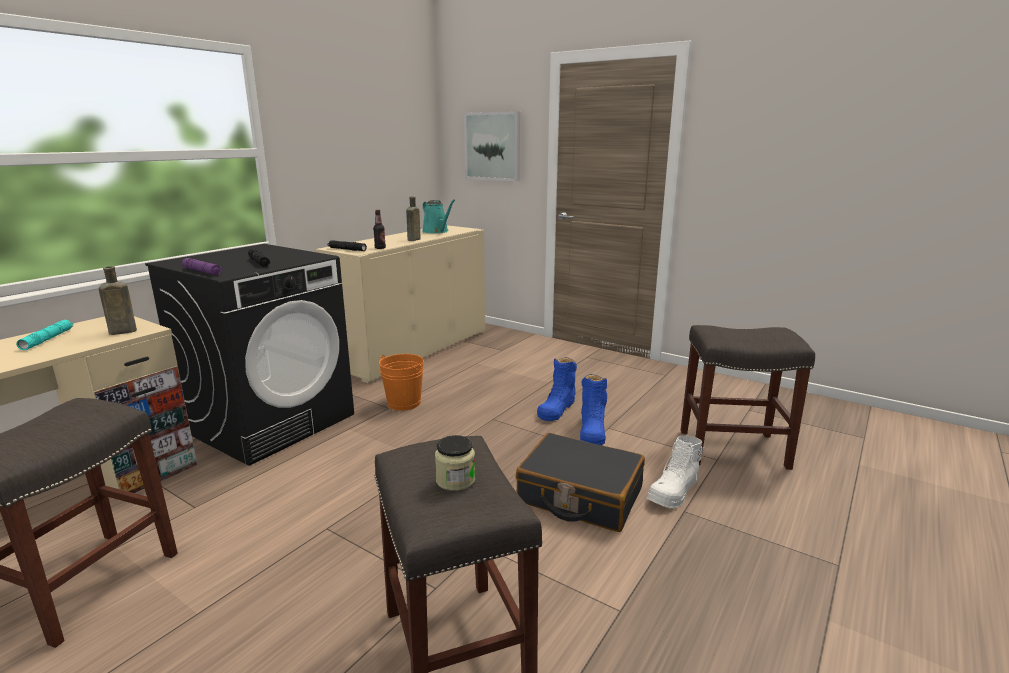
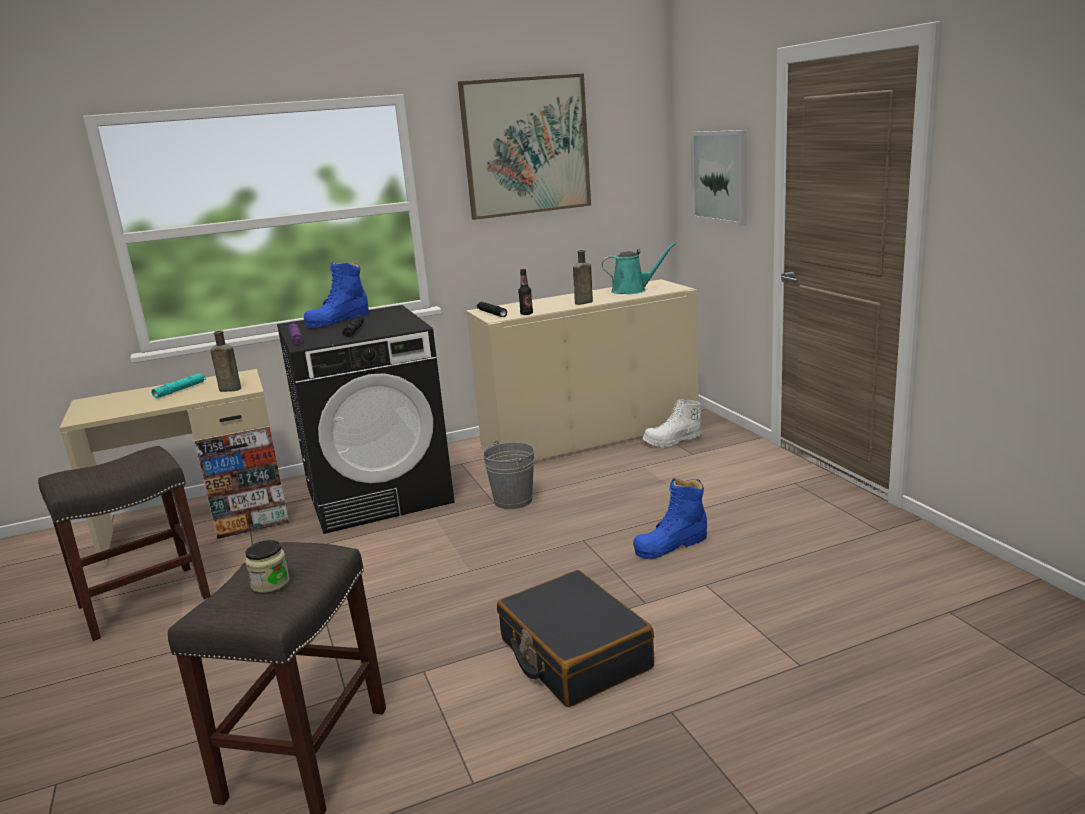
camera: 35 degrees right, 0 degrees up
(346, 110) = (526, 146): none -> picture
(404, 403) = (513, 500): orange bucket -> grey bucket
(437, 231) = (632, 290): turquoise watering can -> turquoise watering can turned 90 degrees counterclockwise
(592, 430) = (680, 583): blue boot -> blue boot (338, 320)
(674, 493) = (686, 687): white boot -> white boot (672, 441)
(734, 448) = (846, 658): grey stool -> none

